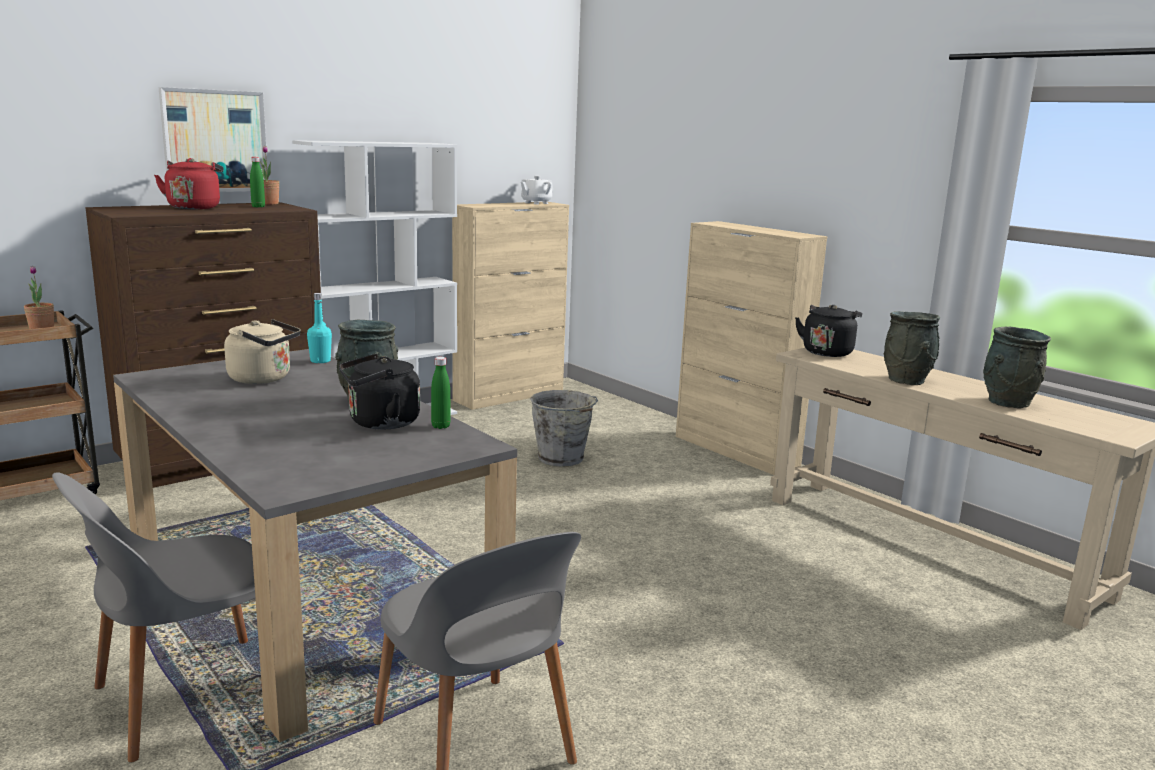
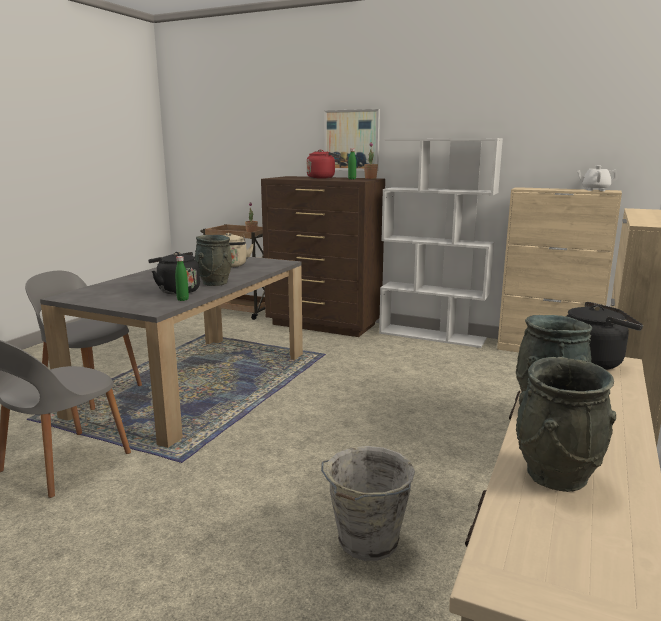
camera: 65 degrees right, 0 degrees up
(320, 361) = (277, 266): turquoise bottle -> none
(562, 459) = (460, 395): grey bucket -> grey bucket (367, 542)

